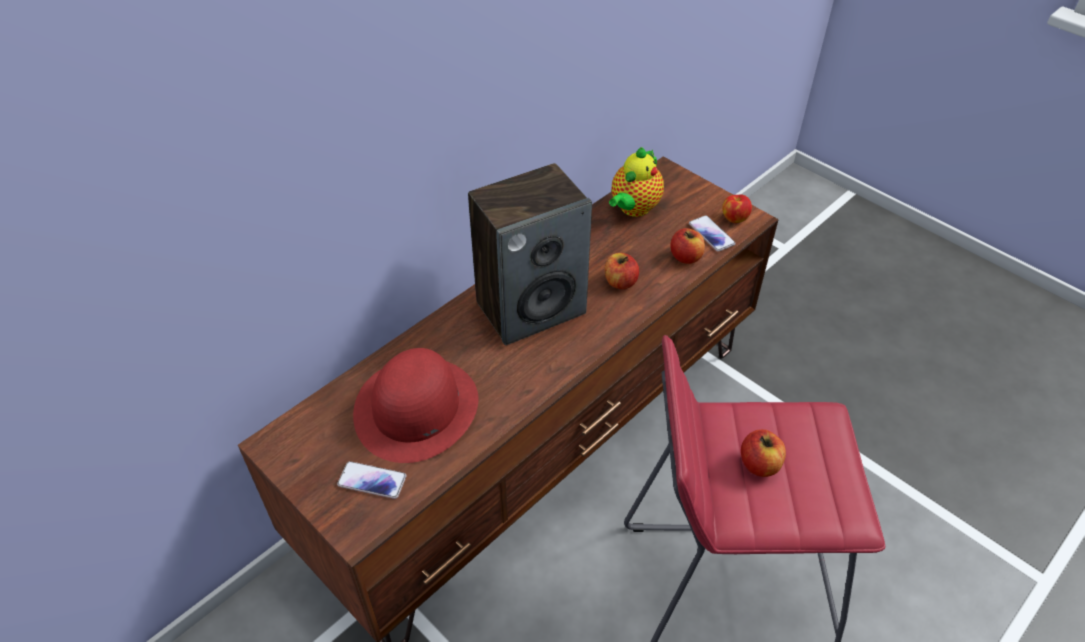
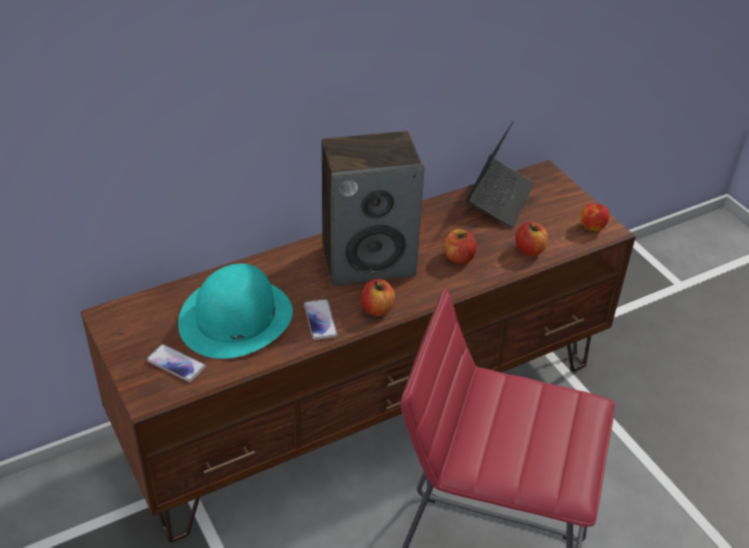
camera: 15 degrees right, 5 degrees down
(416, 408) = (235, 318): red hat -> turquoise hat
(633, 209) = (499, 199): teapot -> laptop
(711, 234) = (563, 235): phone -> phone (320, 320)
(759, 464) = (507, 427): apple -> apple (377, 309)

